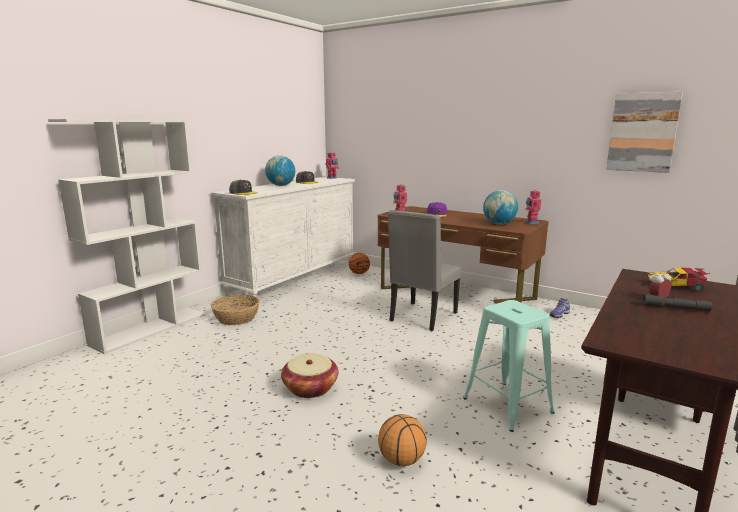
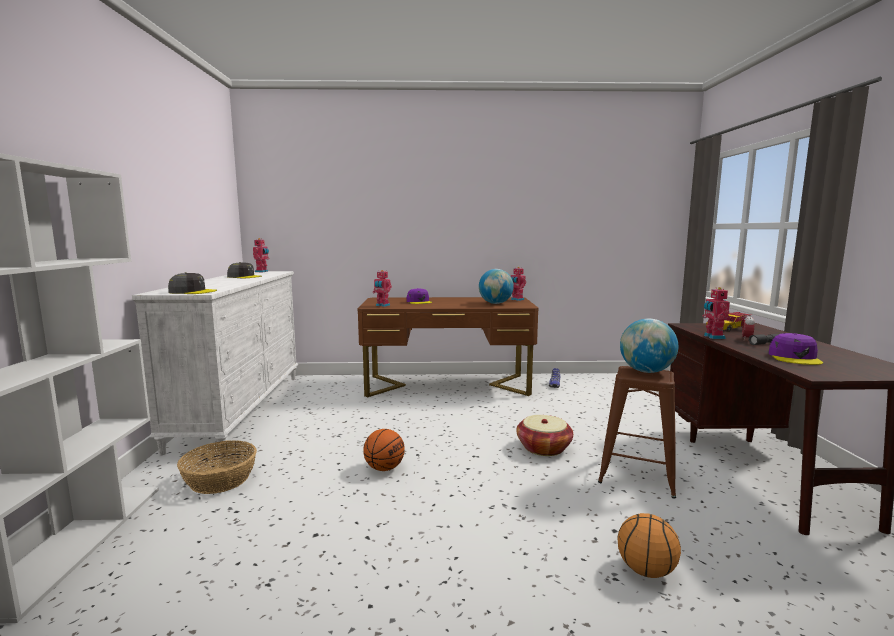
camera: 35 degrees left, 5 degrees down
(281, 185) = (220, 281): globe -> globe (646, 371)
(310, 388) = (447, 533): basket -> basket (544, 448)
(359, 273) = (317, 386): basketball -> basketball (384, 468)
(422, 317) = (449, 416): grey chair -> none
(507, 405) = (637, 475): turquoise stool -> brown stool
(624, 289) = (713, 337): none -> toy robot
(642, 132) = (596, 211): picture -> none
(646, 325) = (795, 358): none -> purple cap

